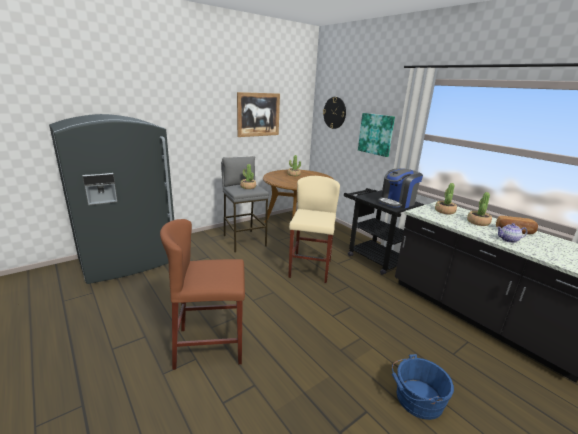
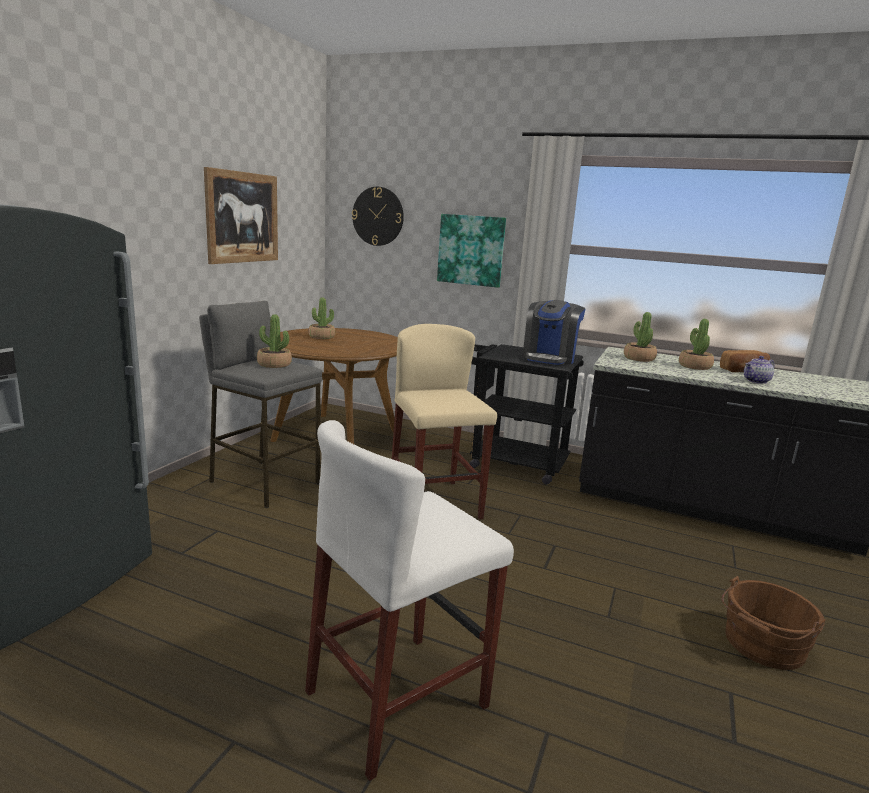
camera: 30 degrees left, 5 degrees down
(210, 345) = (397, 699): brown stool -> white stool
(416, 399) = (762, 646): blue bucket -> brown bucket

